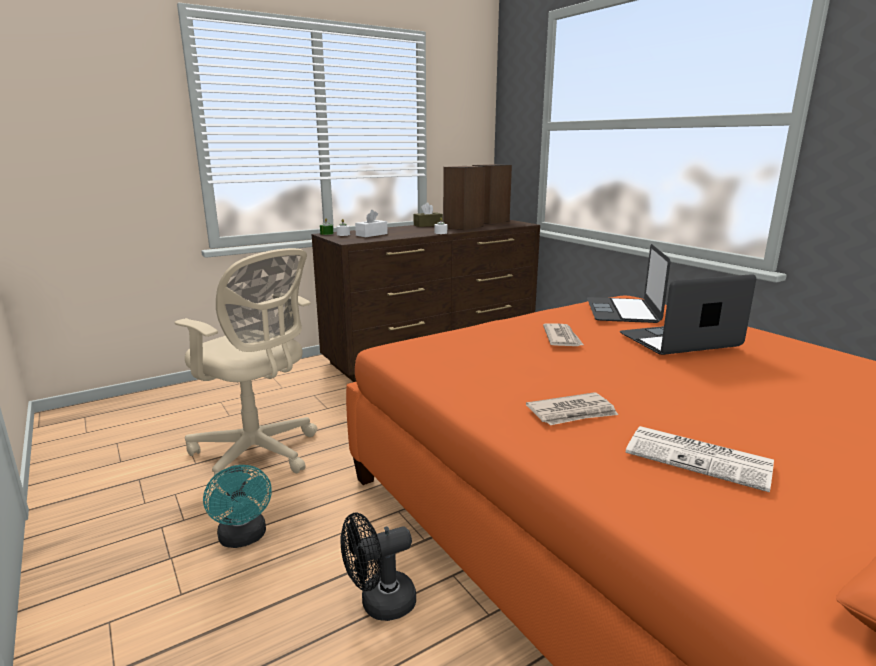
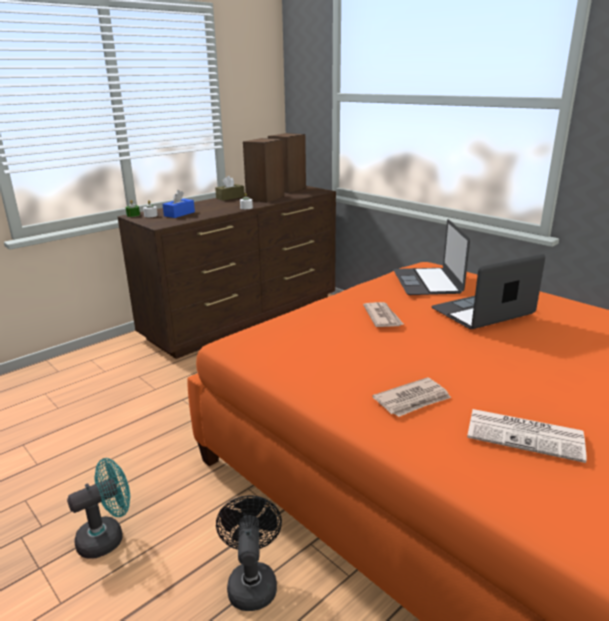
camera: 10 degrees left, 5 degrees up
(243, 538) = (107, 537): turquoise fan -> turquoise fan turned 90 degrees counterclockwise
(258, 453) = (99, 446): beige office chair -> none
(371, 234) = (179, 214): white tissue box -> blue tissue box
(379, 604) = (252, 582): black fan -> black fan turned 120 degrees clockwise

